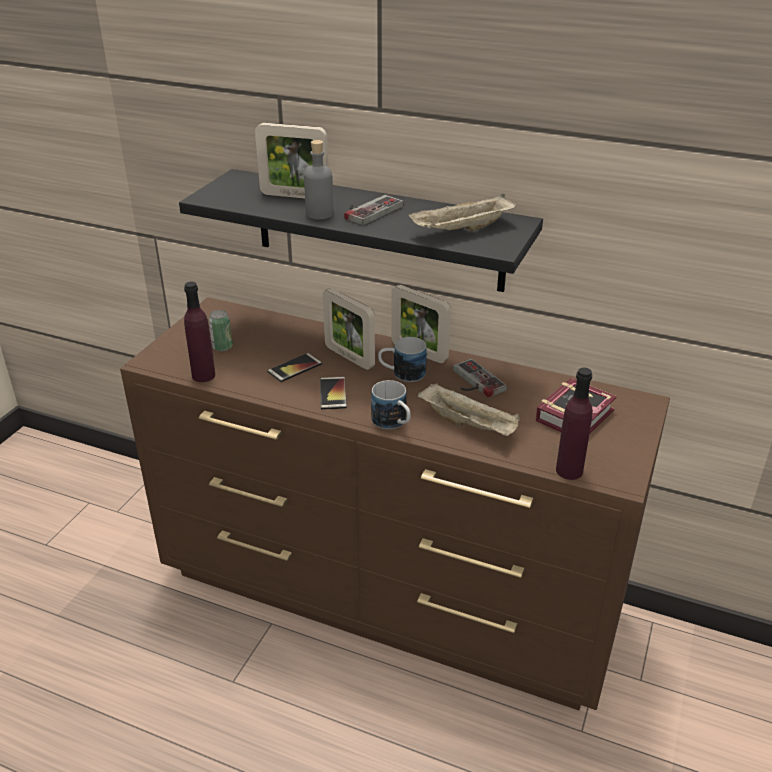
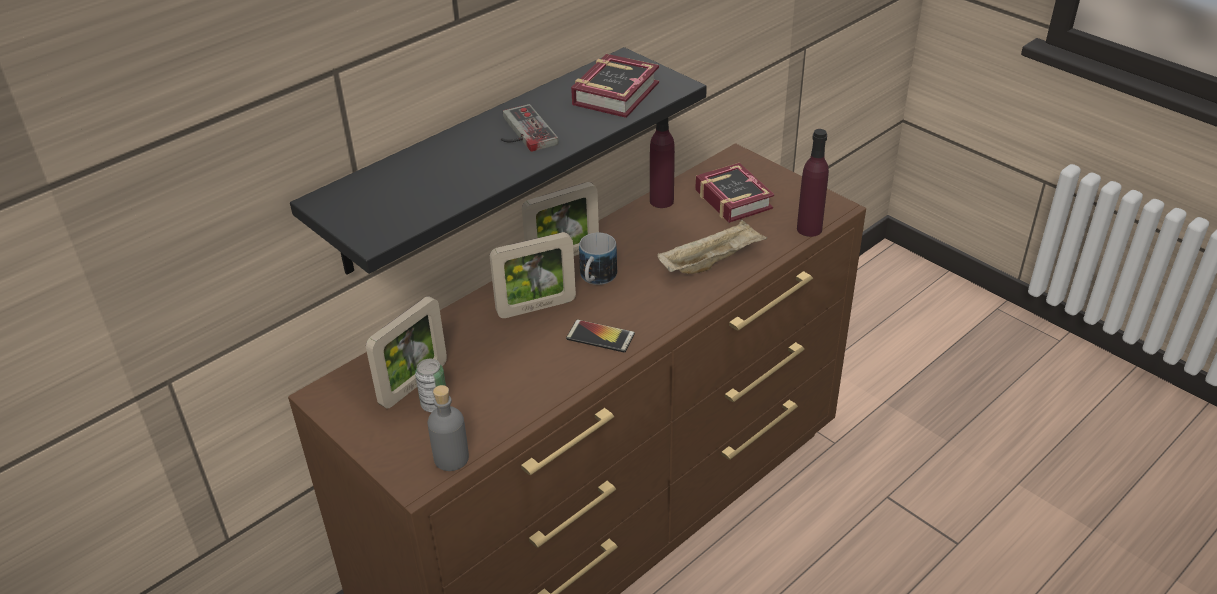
camera: 65 degrees left, 5 degrees up
(203, 375) = (489, 433): purple bottle -> purple bottle (661, 201)
(294, 196) = (433, 171): picture frame -> picture frame (414, 384)
(294, 368) = (528, 354): phone -> none
(319, 214) = (504, 164): grey bottle -> grey bottle (451, 458)
(393, 423) = (681, 309): mug -> none
(462, 230) = (619, 93): beige tray -> book
(473, 382) = (642, 238): game controller -> none

